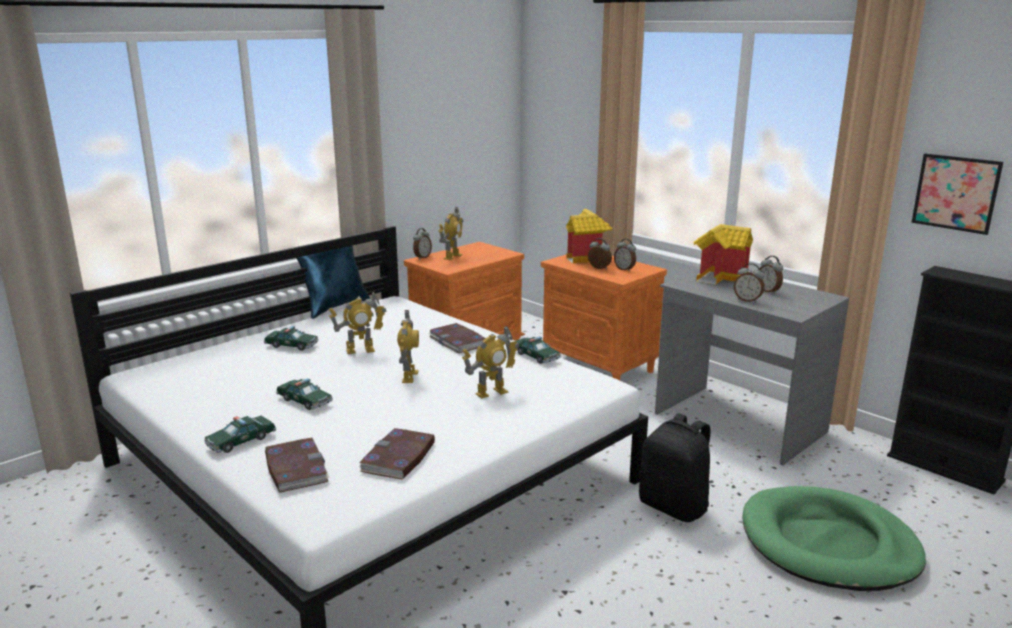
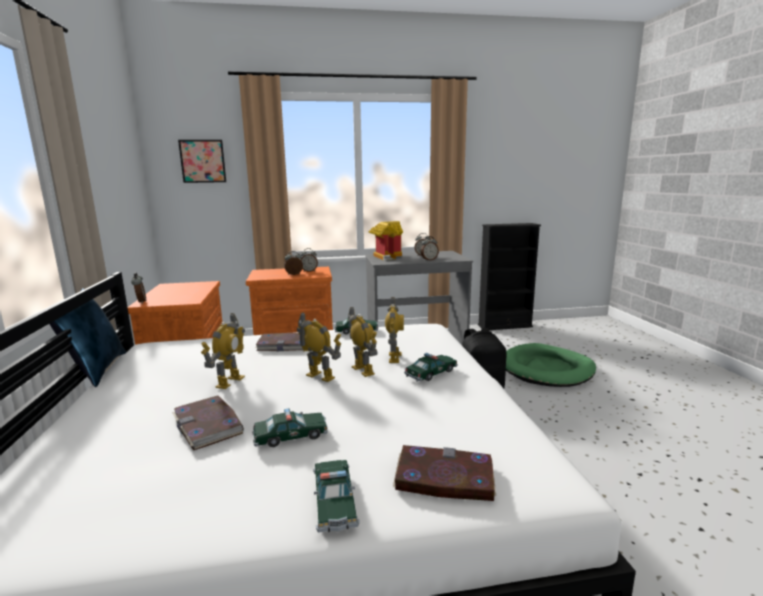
camera: 55 degrees left, 5 degrees down
(291, 345) = (139, 412): toy car -> toy car (431, 373)
(398, 457) = (467, 418): book -> book (208, 425)
(452, 256) = (168, 295): toy robot -> toy robot (363, 370)
(587, 258) = (270, 272): toy house -> none
(956, 193) = (485, 185): picture -> picture (203, 161)

